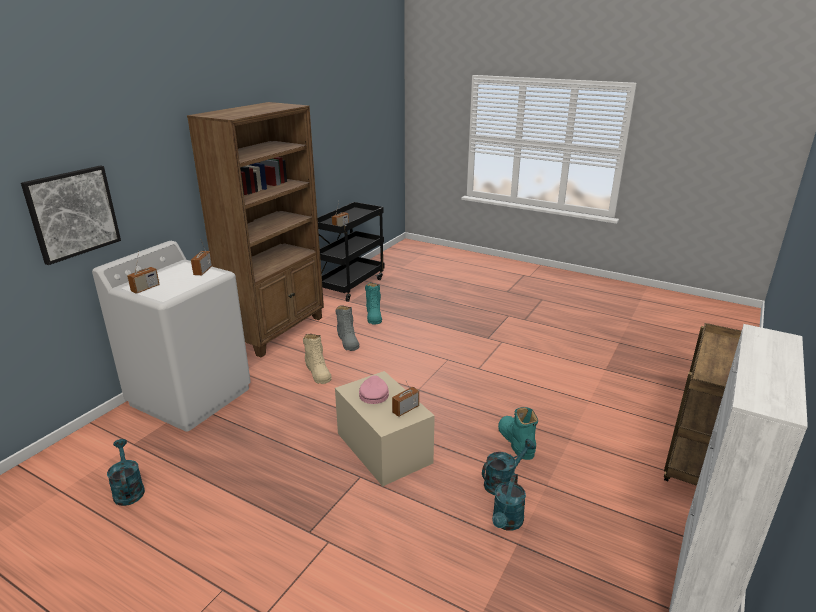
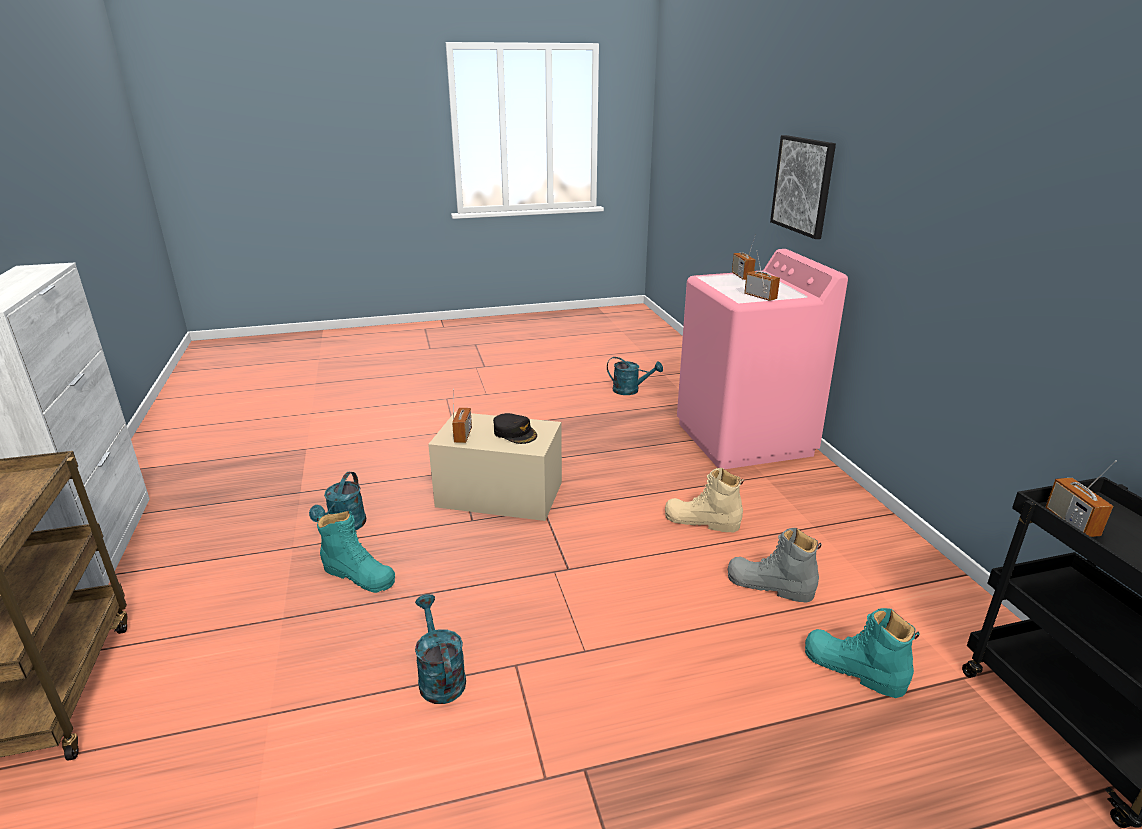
camera: 135 degrees right, 0 degrees up
(191, 396) = (744, 439): white washing machine -> pink washing machine
(277, 331) = (874, 540): brown bookcase -> none
(373, 394) = (515, 433): pink cap -> black cap
(506, 523) = (319, 499): turquoise watering can -> turquoise watering can (439, 676)

